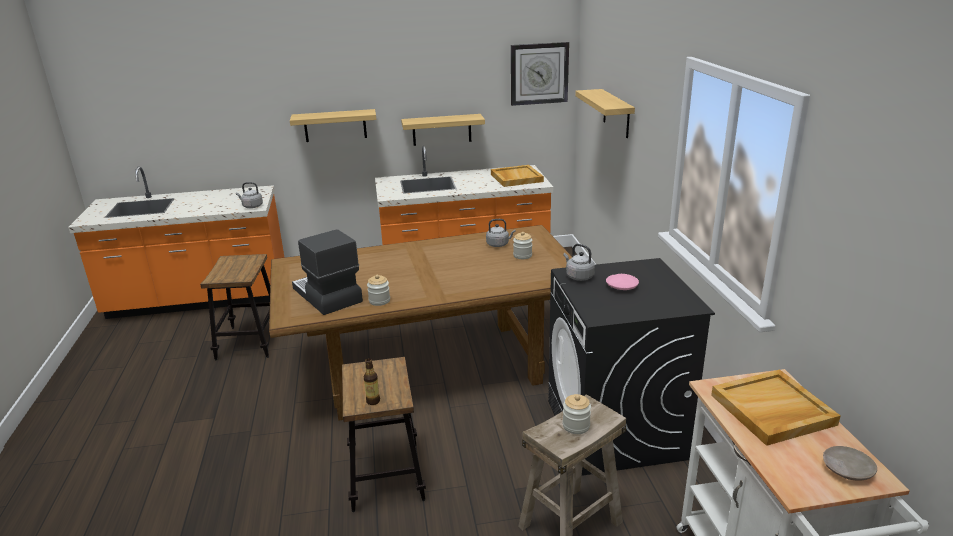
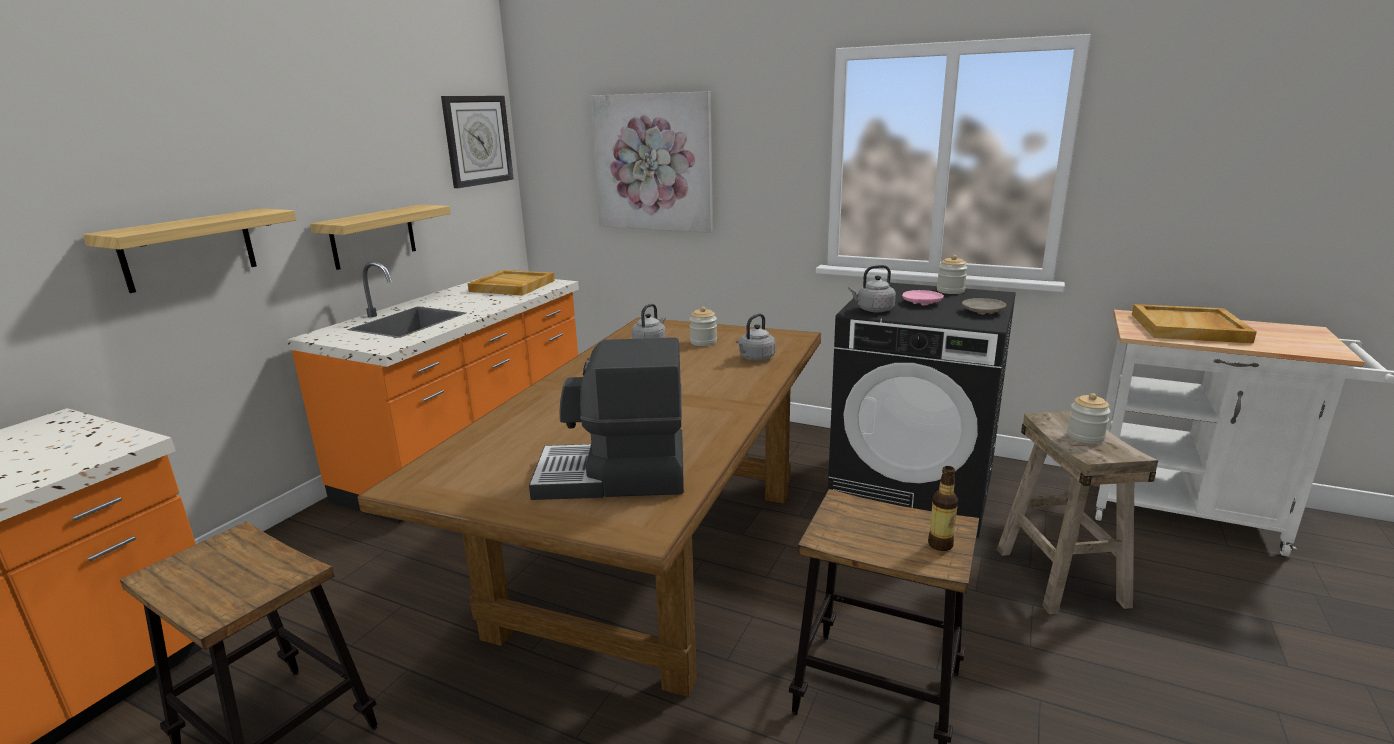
camera: 55 degrees left, 5 degrees down
(251, 206) = (109, 446): grey kettle -> grey kettle (755, 358)
(379, 301) = (698, 442): jar -> jar (950, 291)
(616, 113) = (653, 163): shelf -> picture
(847, 469) = (1295, 333): beige plate -> beige plate (982, 312)

